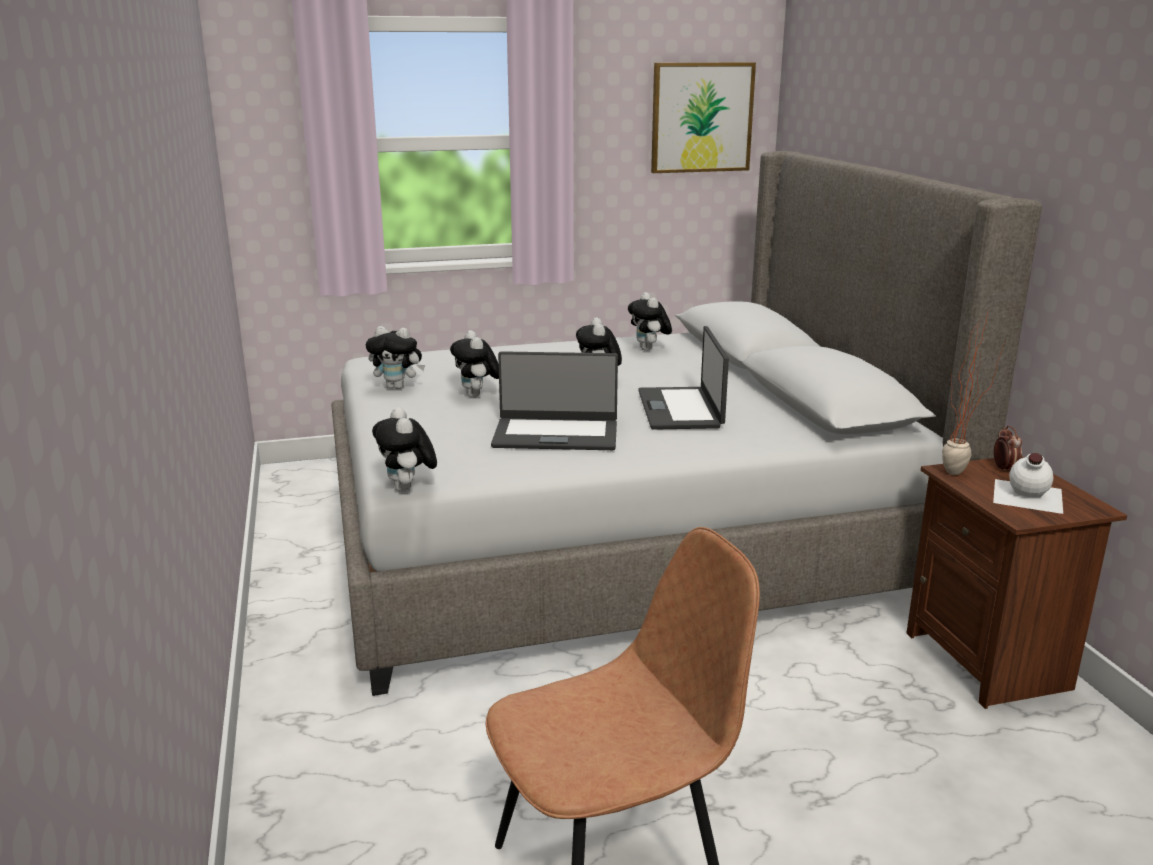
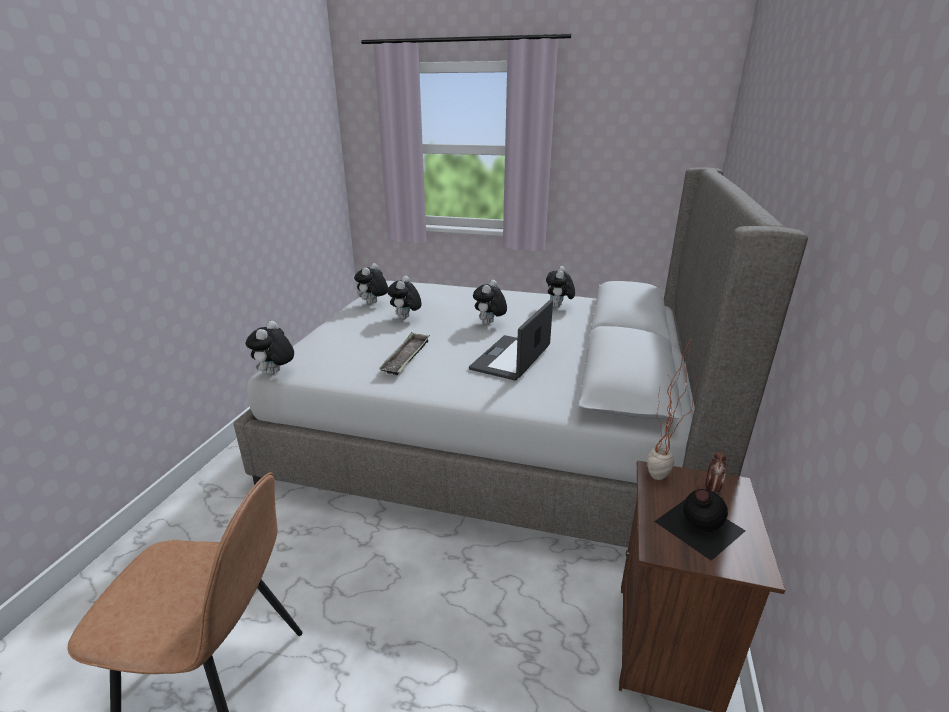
camera: 30 degrees right, 5 degrees up
(398, 387) = (373, 304): plush toy -> plush toy turned 75 degrees clockwise
(556, 434) = (406, 357): laptop -> tray
(701, 117) = (659, 138): picture -> none
(1026, 496) = (697, 525): white bottle -> black bottle

